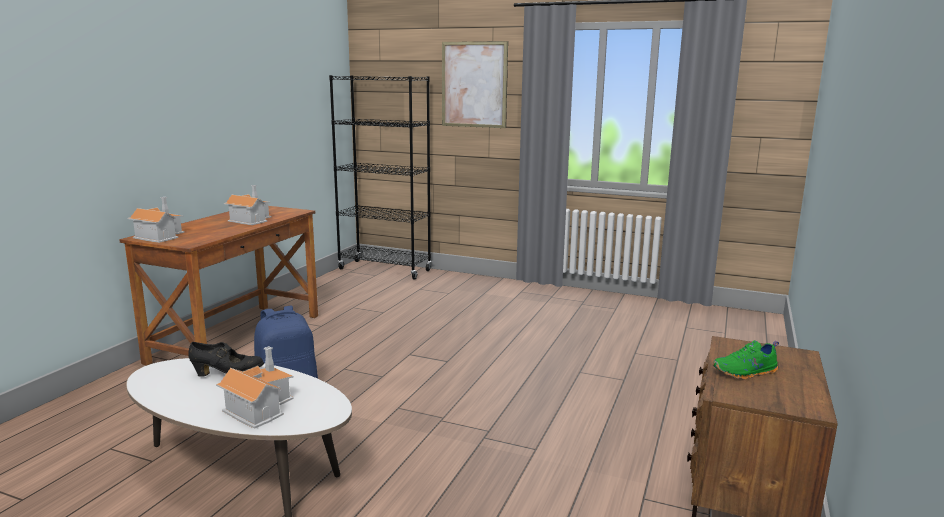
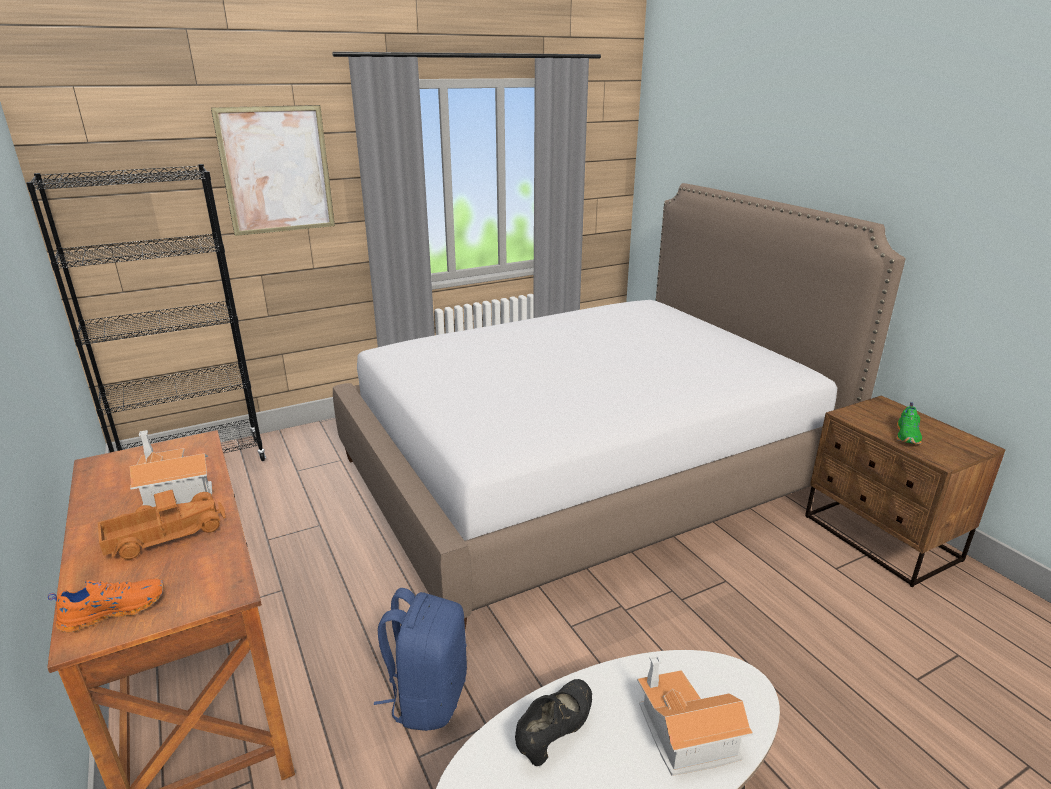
camera: 50 degrees left, 10 degrees up
(159, 235) = (114, 610): toy house -> orange shoe
(218, 227) = (165, 534): none -> toy truck
(572, 358) = (585, 475): none -> bed

